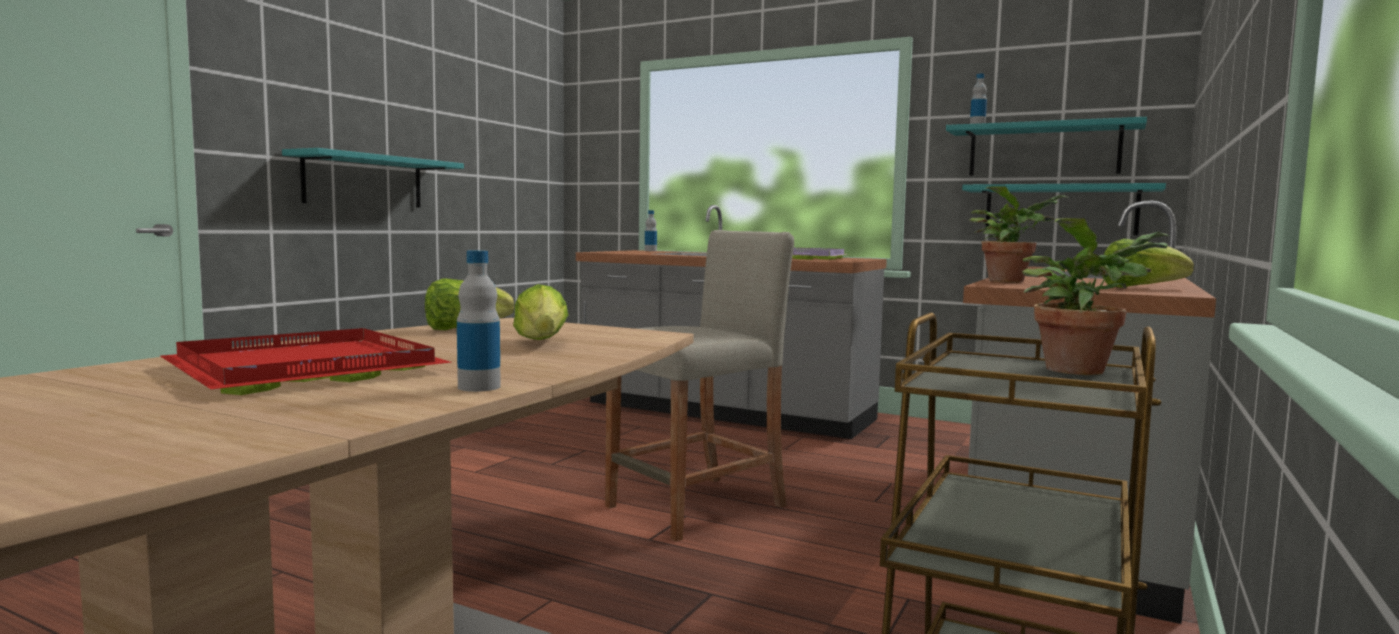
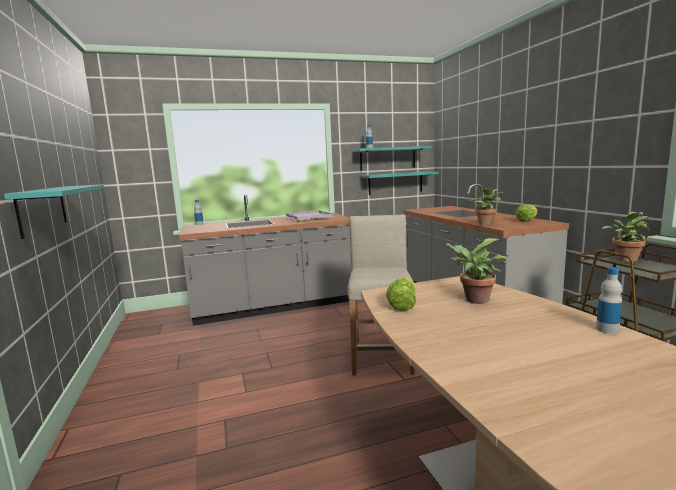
camera: 45 degrees left, 5 degrees up
(308, 368) = (528, 353): red tray -> none
(541, 343) = (474, 300): lettuce -> potted plant

